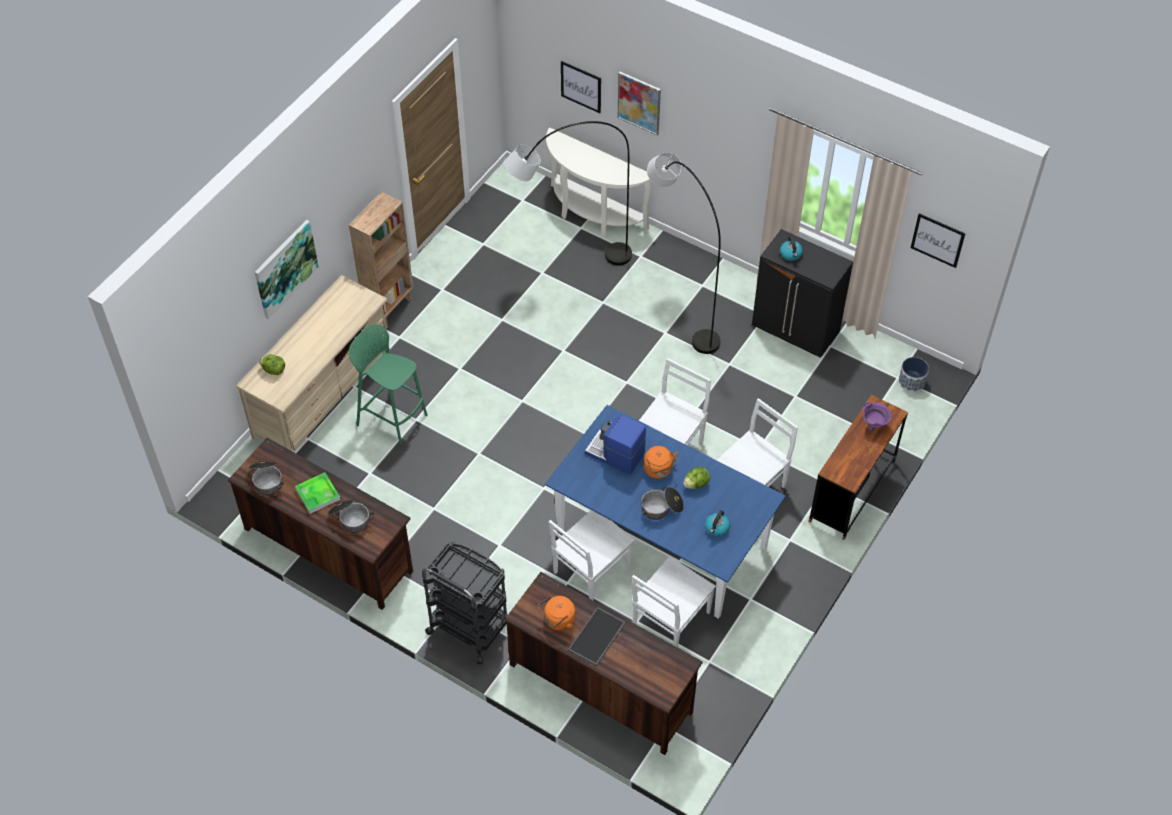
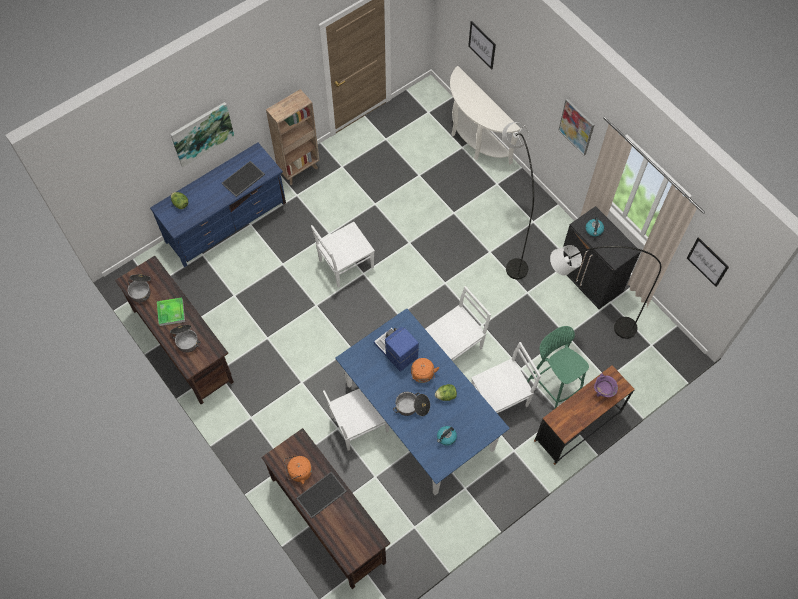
camera: 20 degrees right, 10 degrees up
(324, 393) = (227, 222): beige dresser -> blue dresser
(342, 321) = (243, 179): none -> tray
(392, 417) = (267, 256): green stool -> green stool (554, 385)
(470, 627) = (255, 439): black cart -> none
(568, 264) = (440, 174): grey floor lamp -> grey floor lamp (581, 324)
(639, 103) = (518, 73): picture -> picture (576, 127)
(670, 620) = (399, 484): white chair -> white chair (345, 264)
(911, 382) = (661, 352): planter -> none

